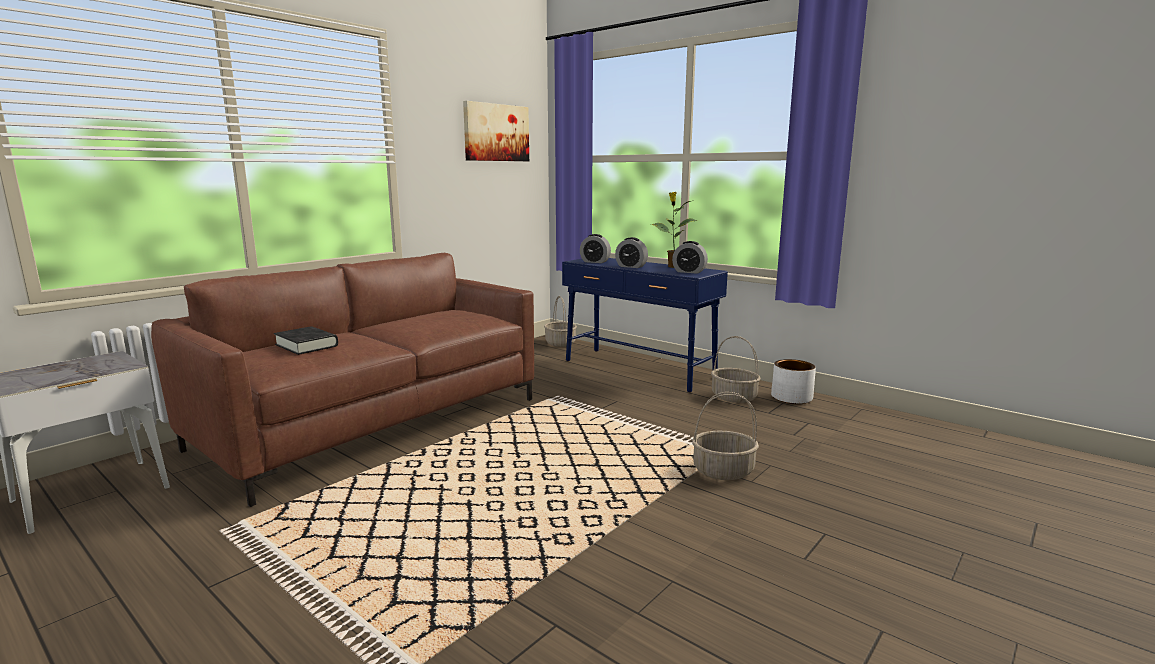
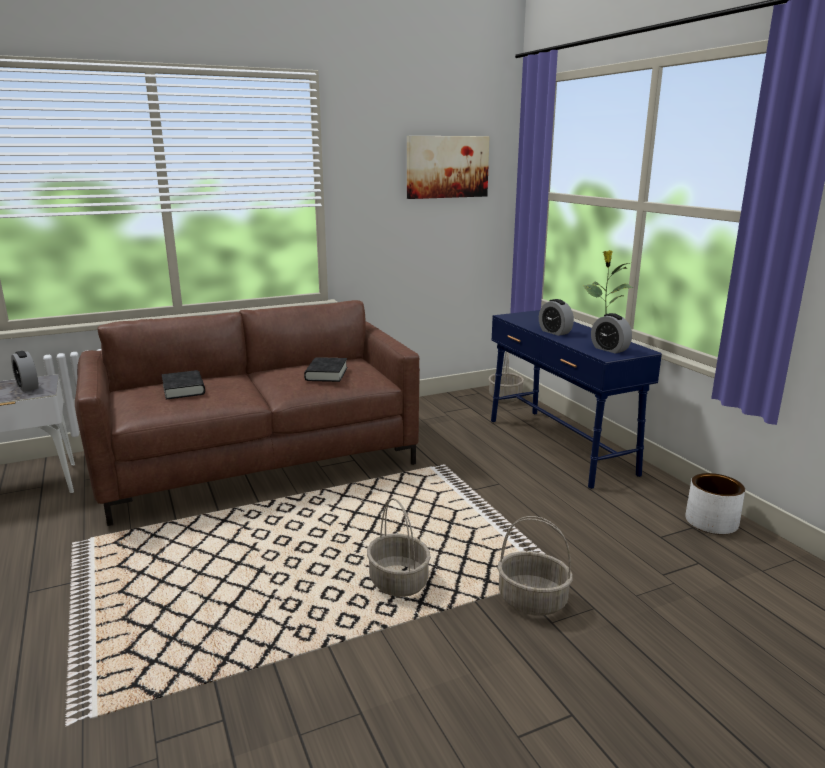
camera: 25 degrees right, 5 degrees up
(445, 319) = (326, 374): none -> black book
(595, 262) = (526, 319): alarm clock -> alarm clock (27, 387)
(733, 397) = (637, 506): basket -> basket (397, 581)

